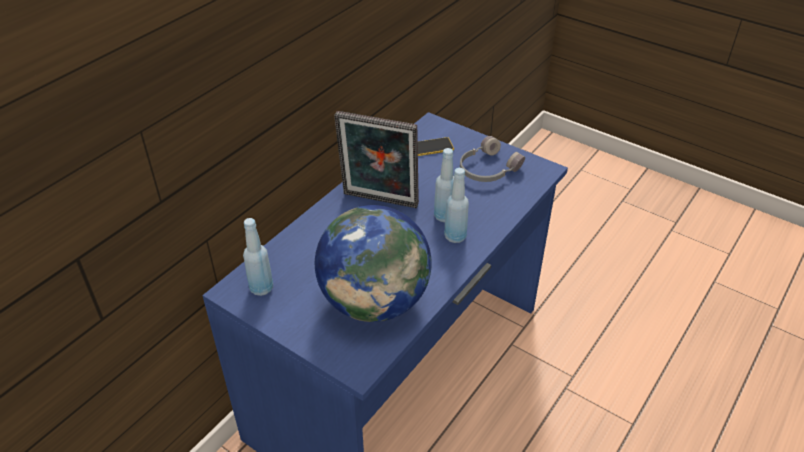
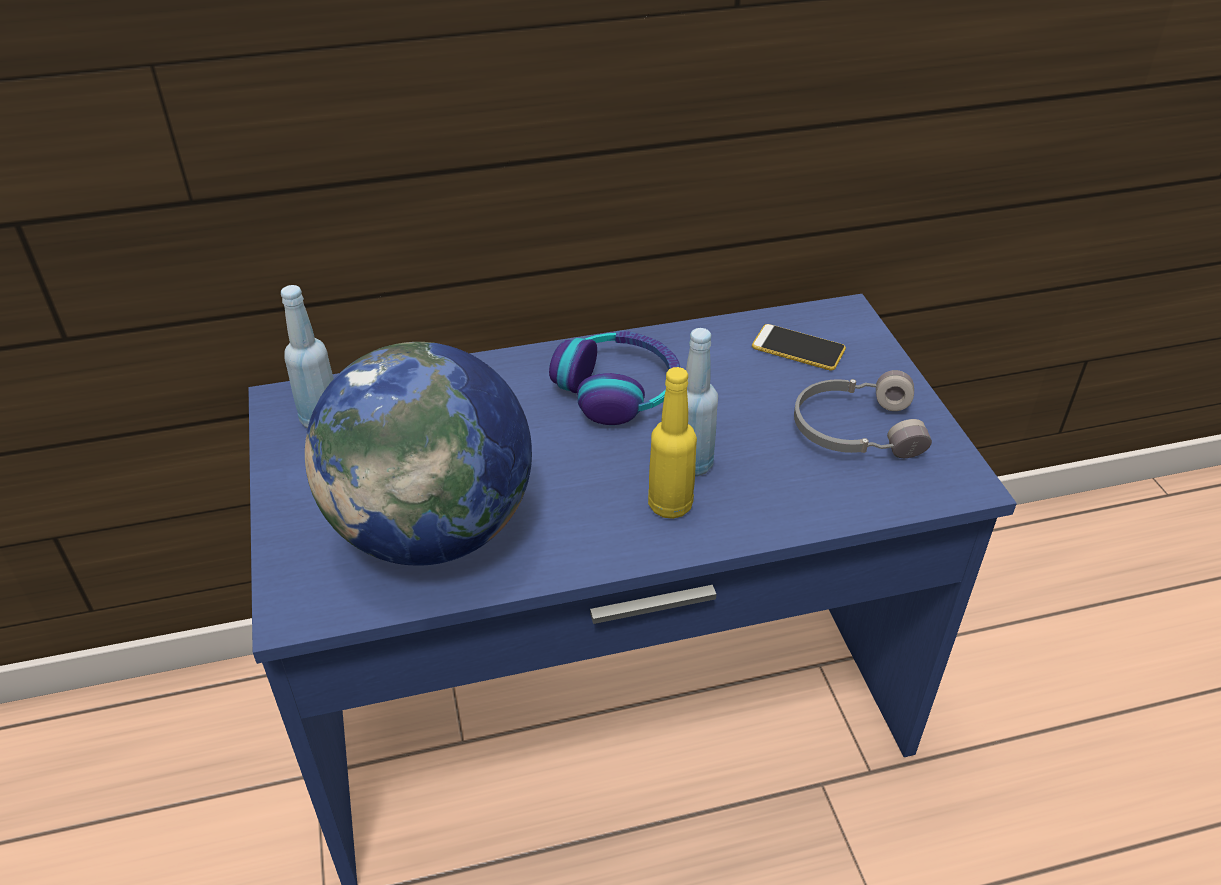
camera: 40 degrees right, 0 degrees up
(379, 202) = (618, 389): picture frame -> headphones
(455, 236) = (670, 505): blue bottle -> yellow bottle

